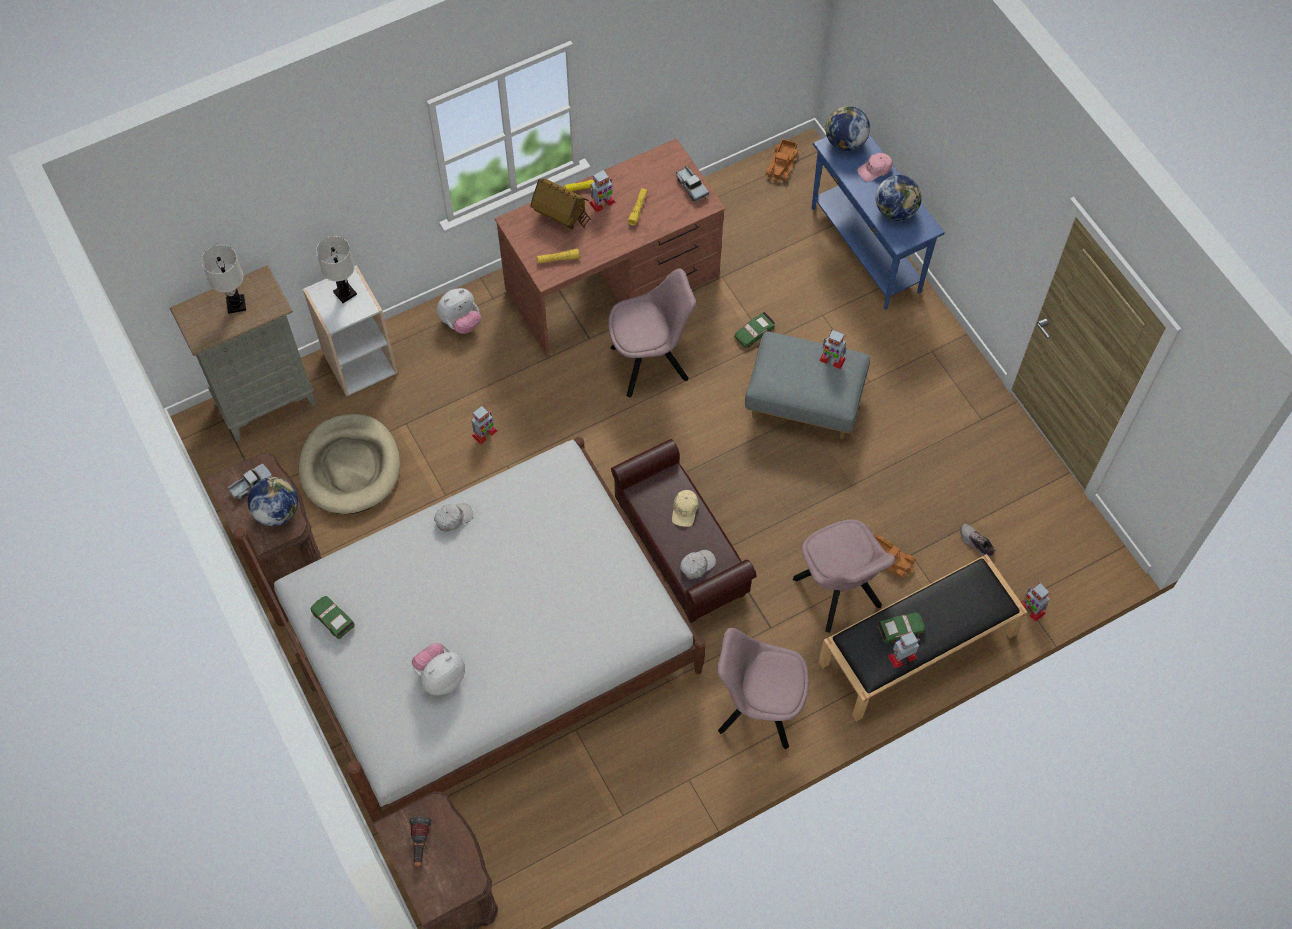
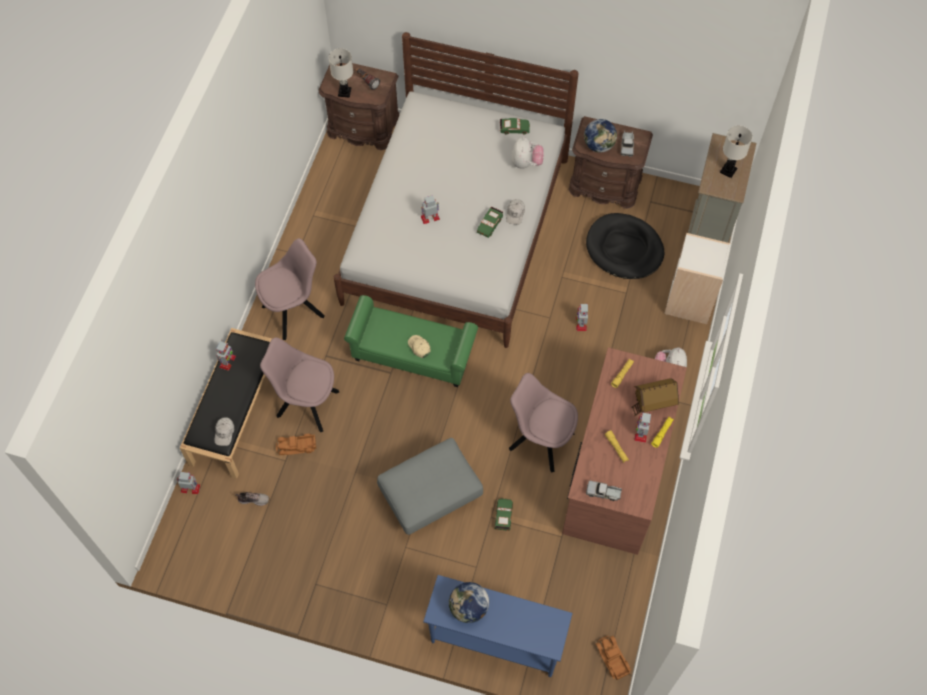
camera: 135 degrees right, 0 degrees up
(345, 293) = (707, 259): white table lamp -> white table lamp (344, 92)
(350, 467) = (624, 249): beige dog bed -> black dog bed
(440, 677) = (436, 146): plush toy -> plush toy (526, 163)
(650, 364) = (540, 441): pink chair -> pink chair turned 90 degrees clockwise
(681, 549) = (413, 354): brown ottoman -> green ottoman
(697, 565) = (383, 325): white cap -> white cap (224, 433)
(832, 359) = (423, 498): toy robot -> toy robot (430, 217)
(845, 142) = (552, 632): globe -> none
(874, 170) = (512, 628): pink cap -> none
(900, 629) = (240, 374): green toy car -> green toy car (489, 225)

